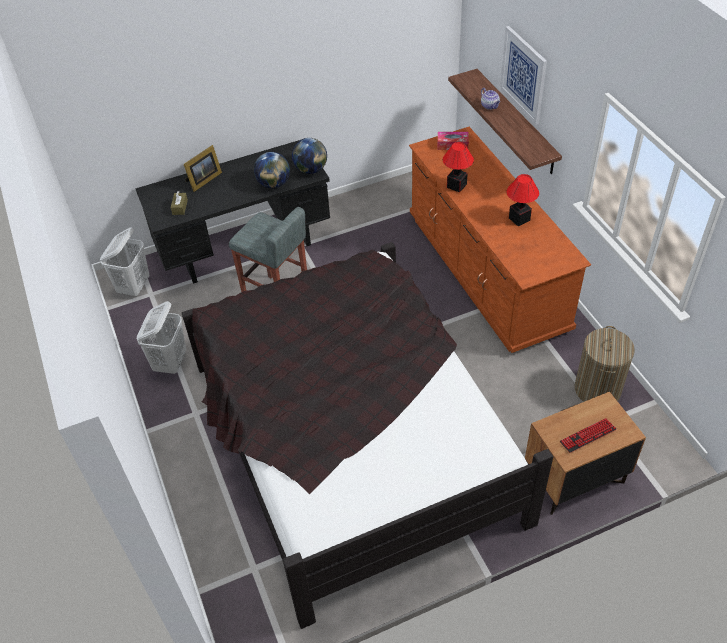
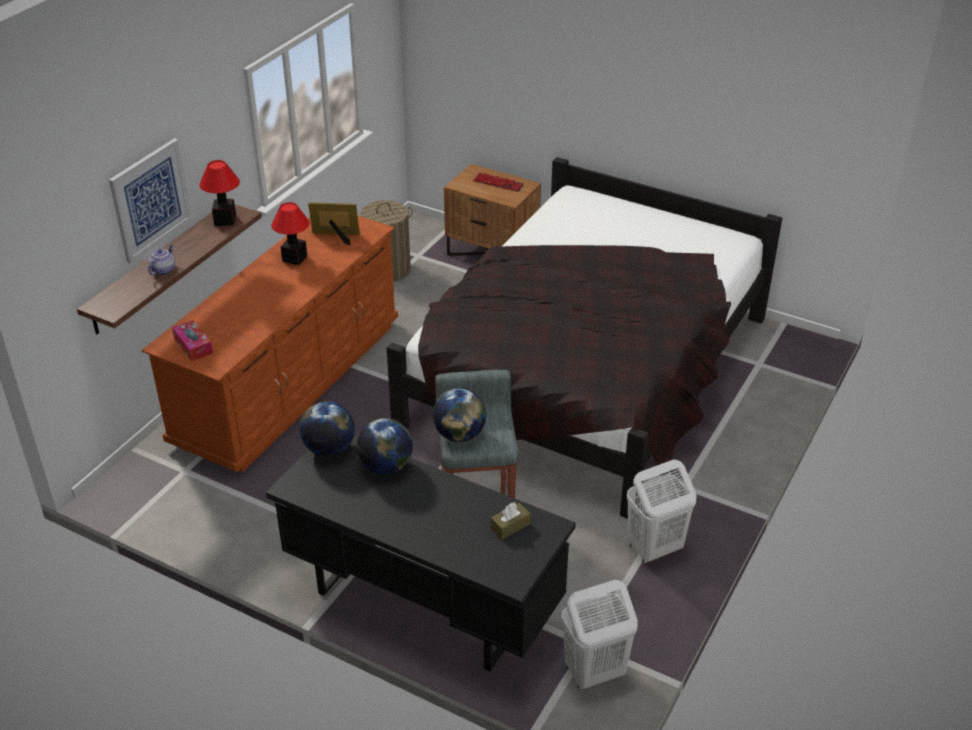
camera: 130 degrees left, 10 degrees down
(203, 180) = (440, 538): picture frame -> picture frame (336, 237)
(268, 225) = (459, 435): none -> globe
(456, 186) = (274, 314): table lamp -> table lamp (225, 220)

